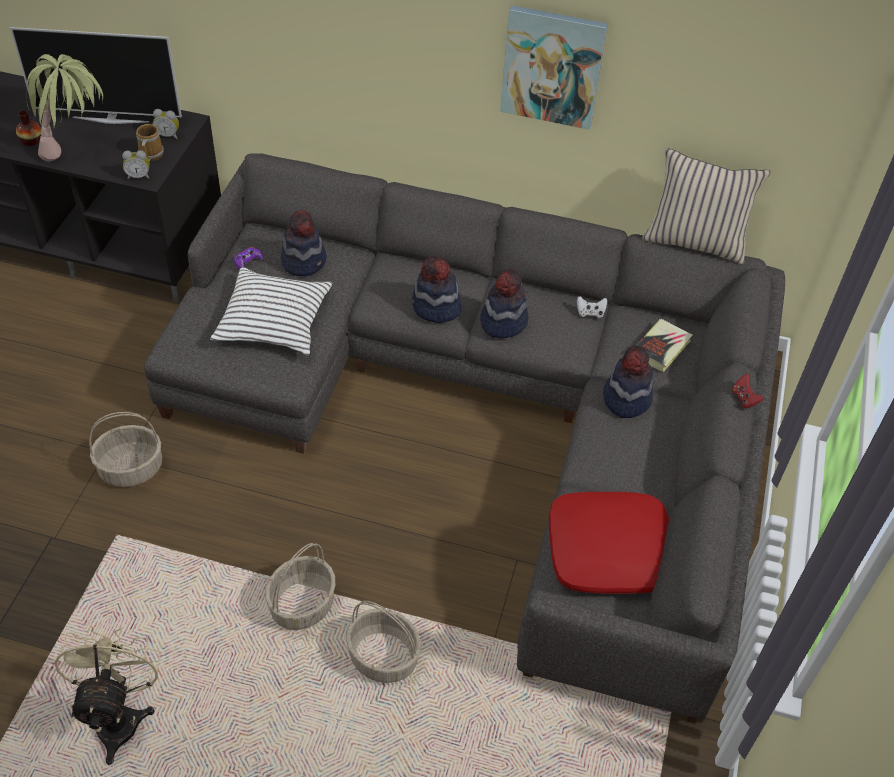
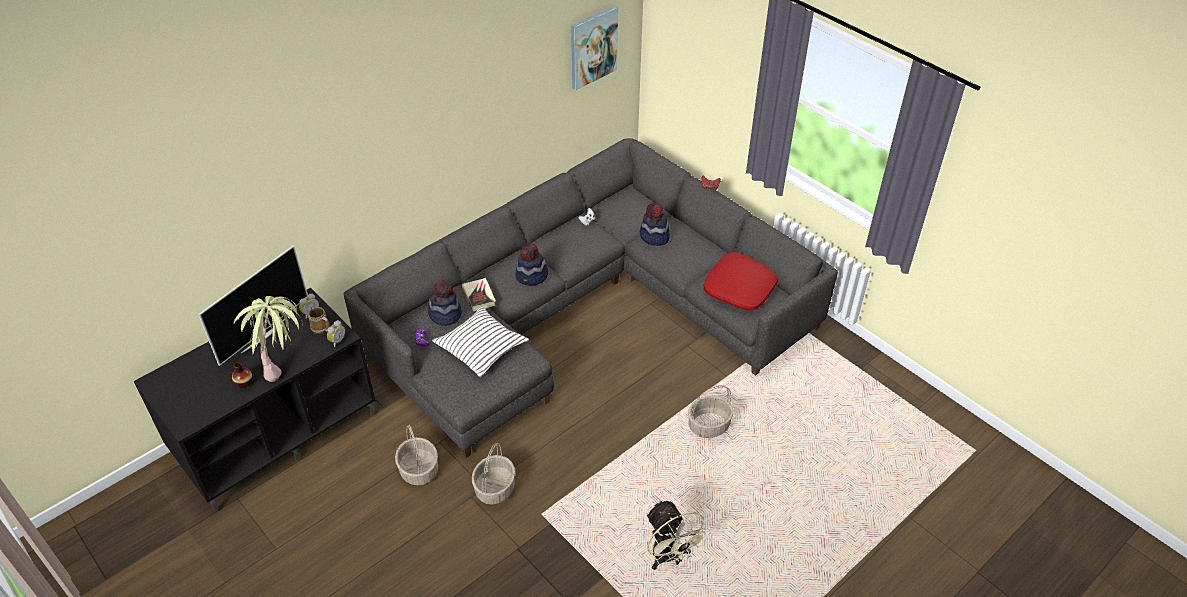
camera: 55 degrees left, 5 degrees down
(120, 715) = (669, 558): beige fan -> beige fan turned 150 degrees counterclockwise
(302, 604) = (652, 445): basket -> basket (418, 470)
(503, 321) = (565, 255): hat -> none
(552, 67) = (500, 108): picture -> picture (593, 47)
(661, 348) = (632, 208): book -> book (479, 296)
(695, 241) = (596, 151): beige pillow -> none

